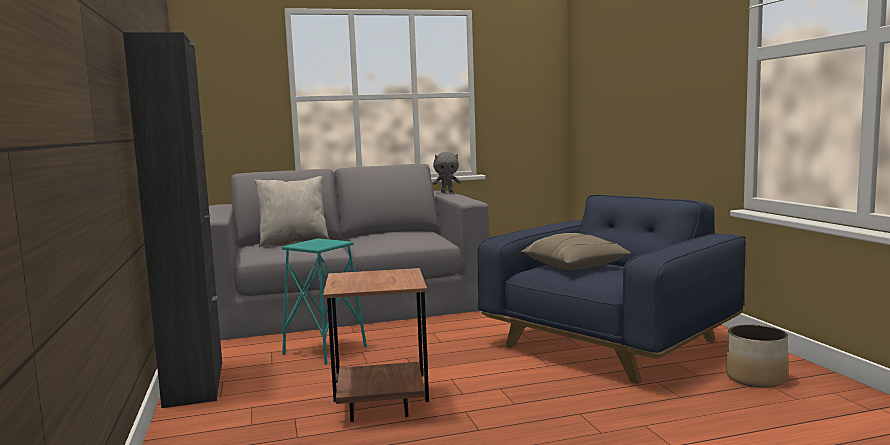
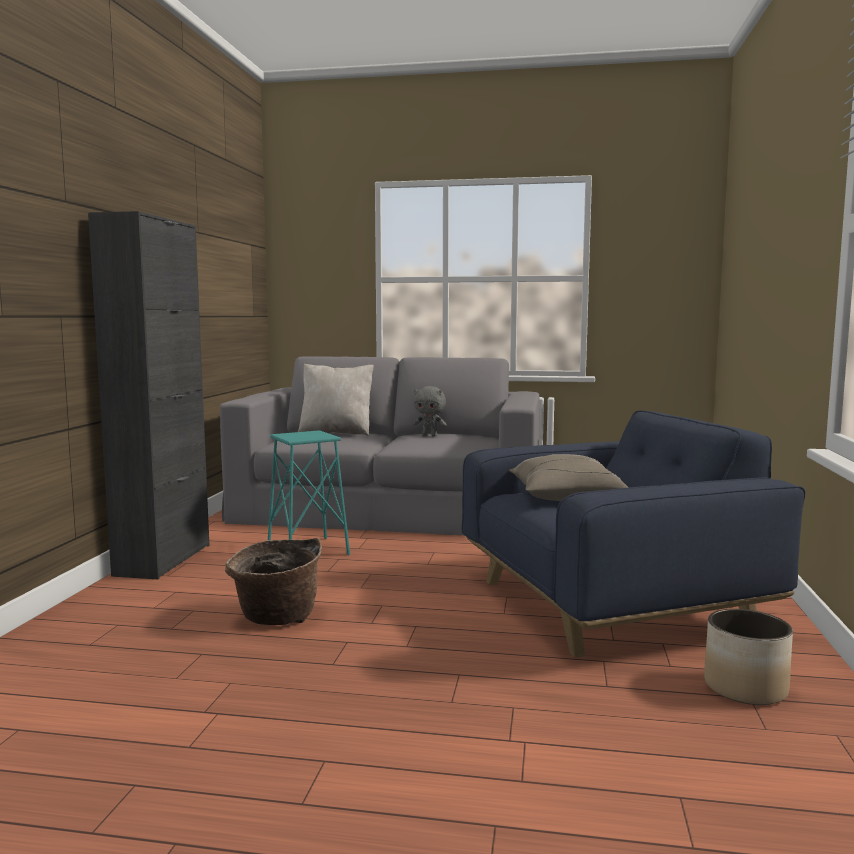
camera: 25 degrees right, 0 degrees up
(380, 408) = (276, 618): brown side table -> basket
(447, 192) = (528, 394): grey plush toy -> grey plush toy (430, 435)

